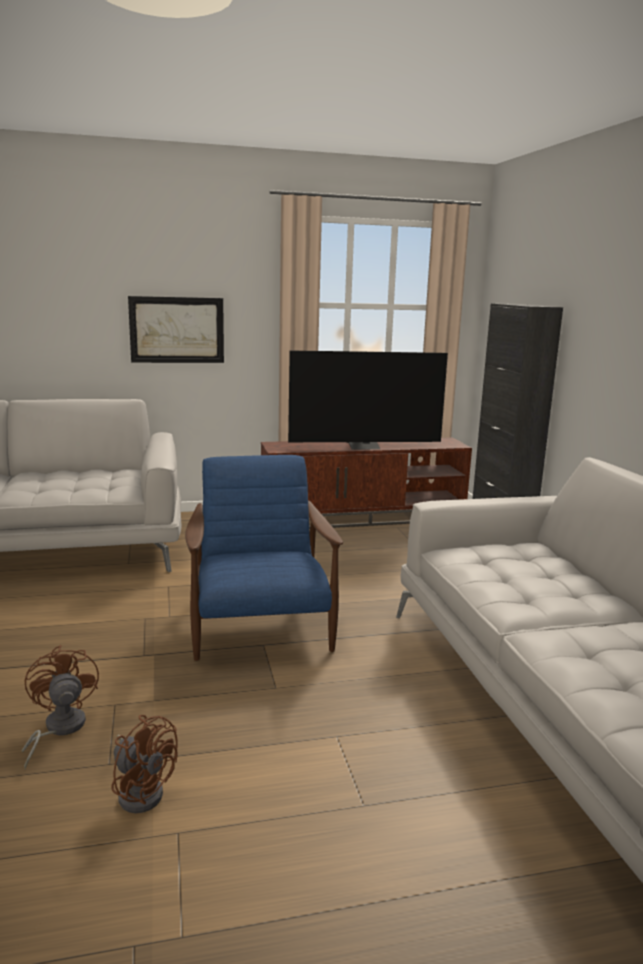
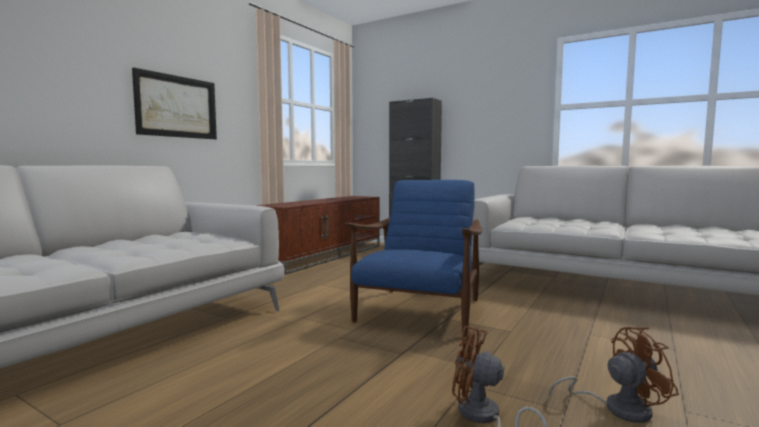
camera: 45 degrees left, 10 degrees down
(260, 626) = (419, 312): blue armchair -> blue armchair turned 75 degrees clockwise
(364, 447) = (328, 201): television -> none

